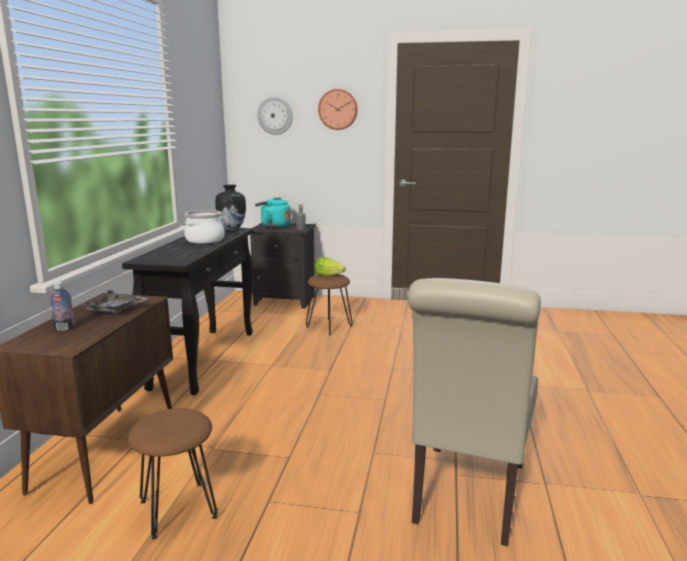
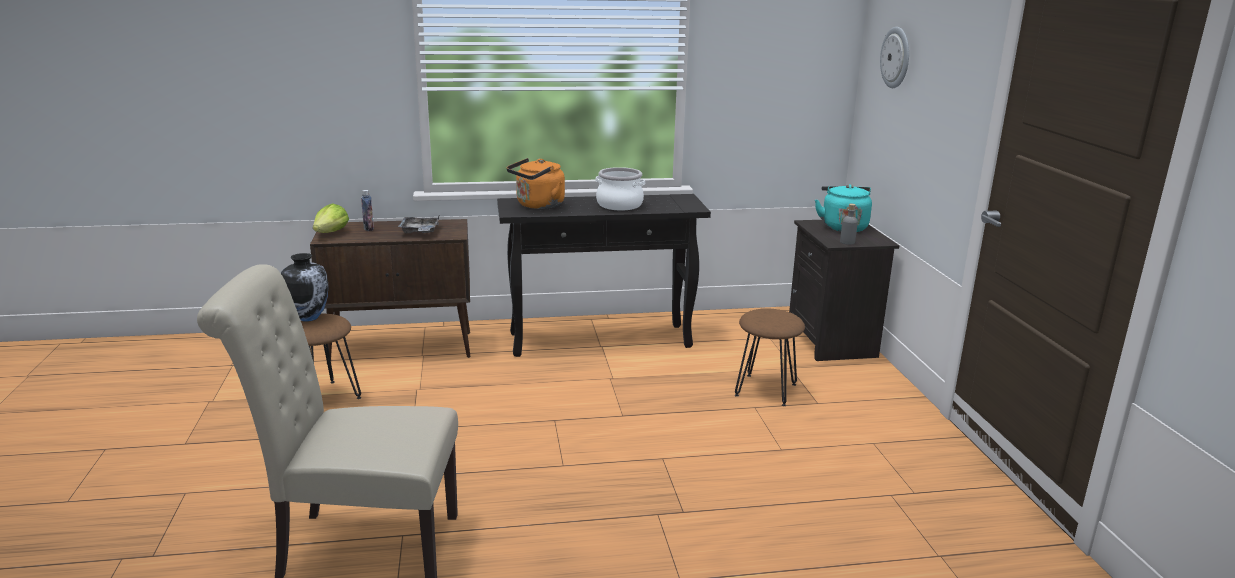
camera: 70 degrees right, 5 degrees up
(170, 255) = (538, 205): none -> orange kettle
(231, 229) = (689, 205): vase -> vase (309, 317)
(329, 275) = (777, 316): lettuce -> lettuce (331, 233)
(338, 109) = (951, 60): wall clock -> none

